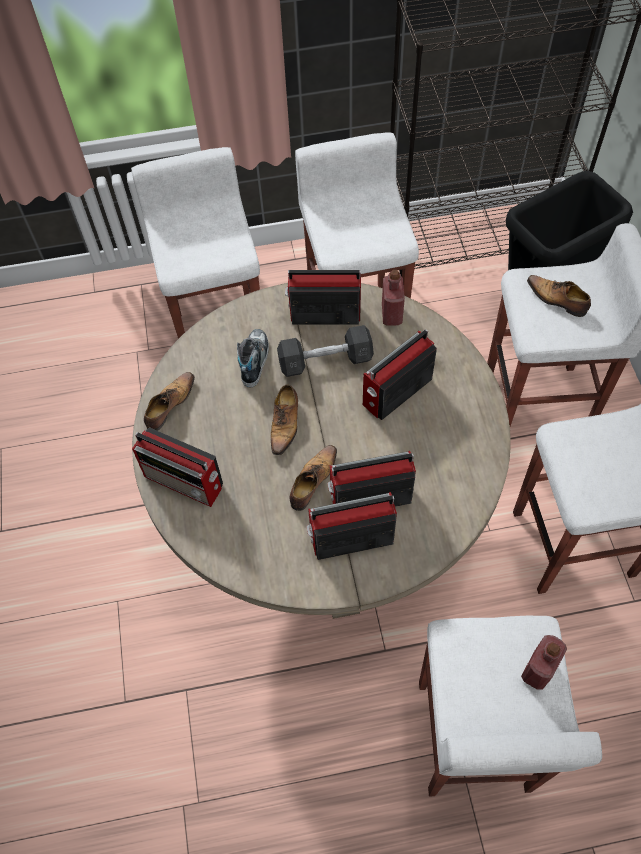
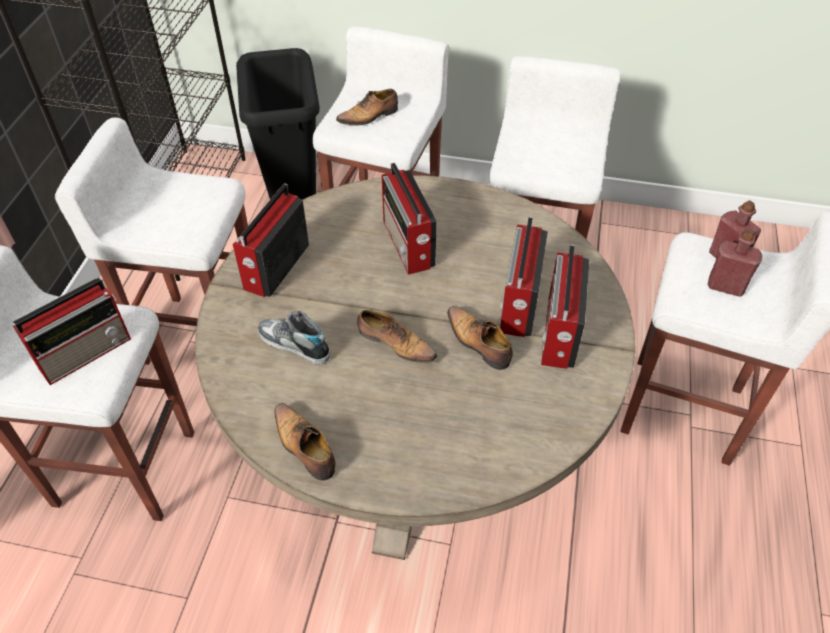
camera: 70 degrees left, 10 degrees down
(185, 482) = (422, 461): radio -> radio (87, 351)
(325, 361) = (336, 285): grey dumbbell -> none
(391, 314) = (314, 217): red bottle -> red bottle (725, 286)

